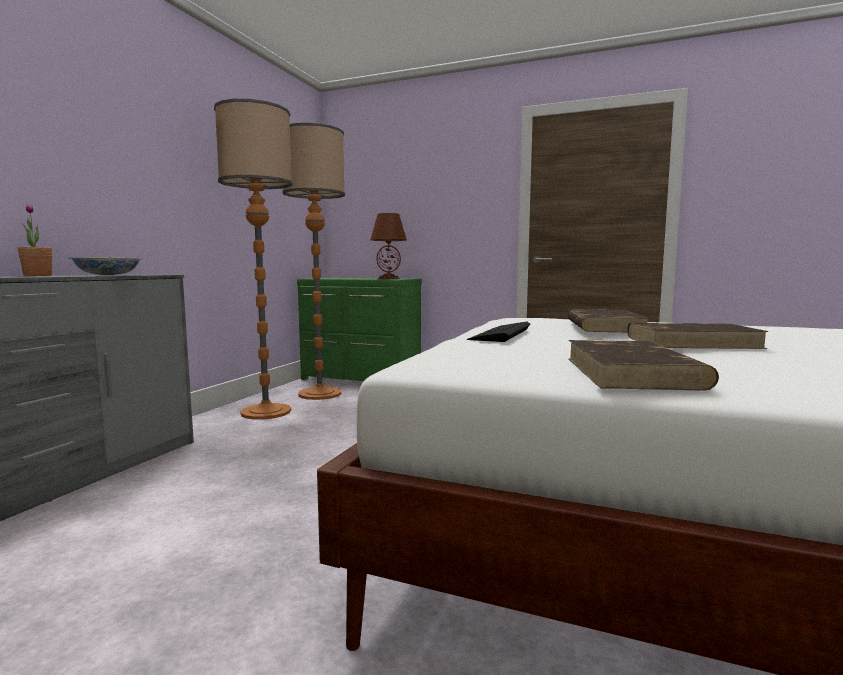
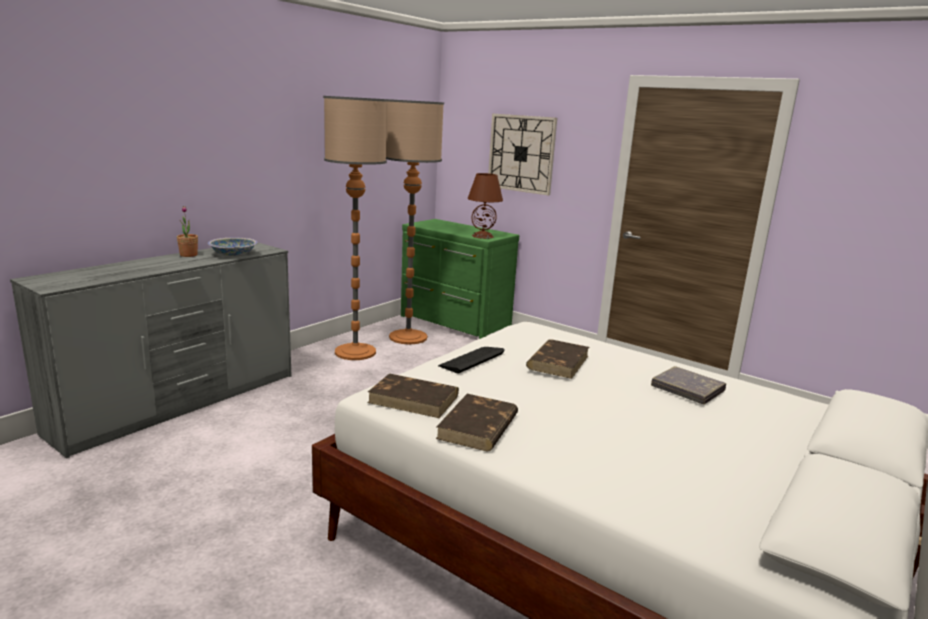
camera: 15 degrees right, 10 degrees up
(416, 198) = (521, 153): none -> wall clock
(692, 342) = (584, 396): brown book -> brown book (414, 399)
(775, 332) = (687, 389): none -> grey book

